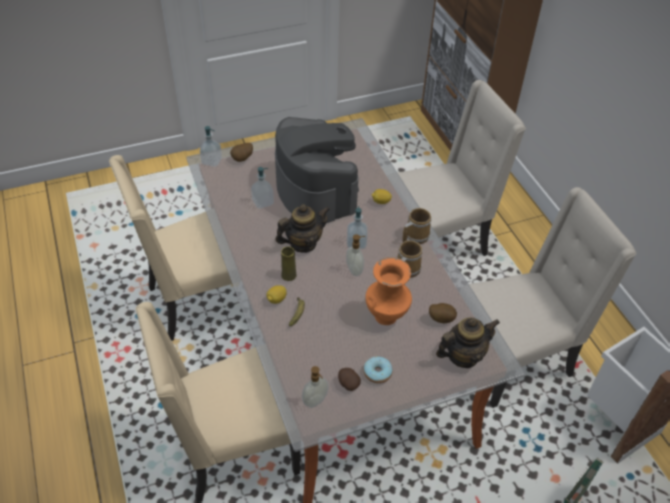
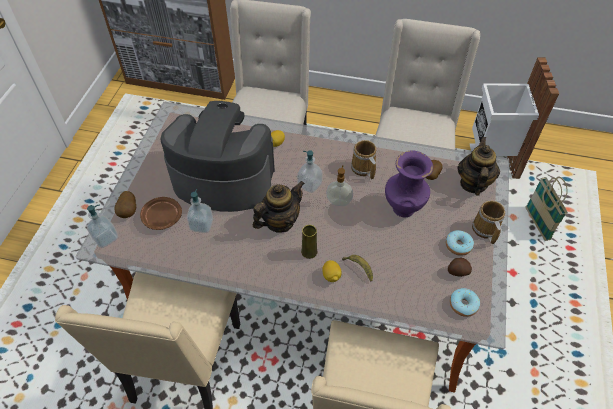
camera: 55 degrees left, 5 degrees up
(251, 178) = (162, 217): none -> brown plate
(303, 243) = (279, 221): teapot -> teapot turned 45 degrees clockwise
(315, 401) = (463, 305): soap dispenser -> donut
(387, 315) = (403, 207): orange vase -> purple vase
(415, 236) = (332, 143): mug -> mug (485, 230)

